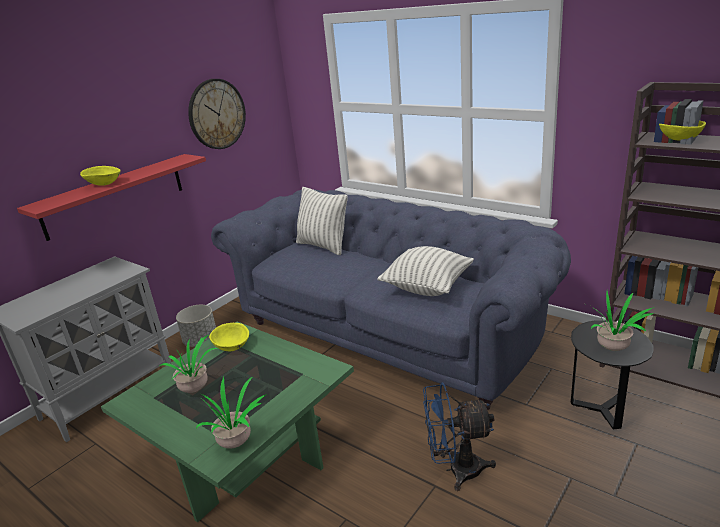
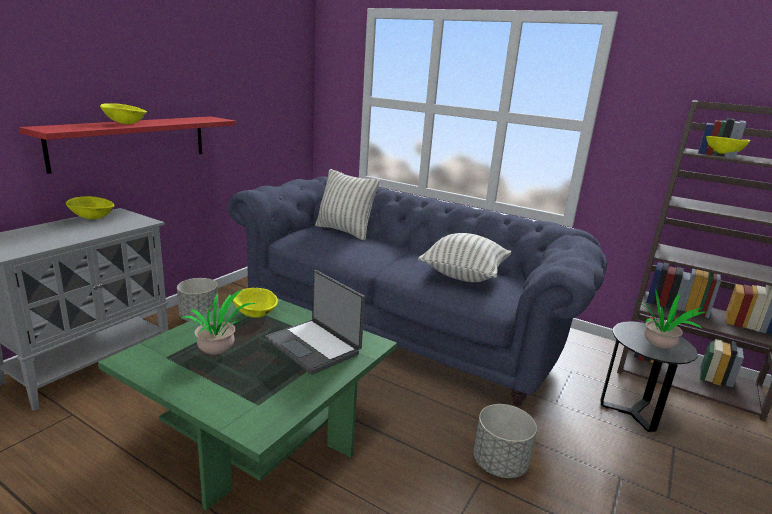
camera: 10 degrees left, 5 degrees down
(90, 272) = (92, 218): none -> yellow bowl
(217, 114) = (248, 85): wall clock -> none
(237, 441) = (276, 410): potted plant -> none
(278, 376) = (314, 346): none -> laptop
(456, 470) = (500, 464): blue fan -> grey planter

